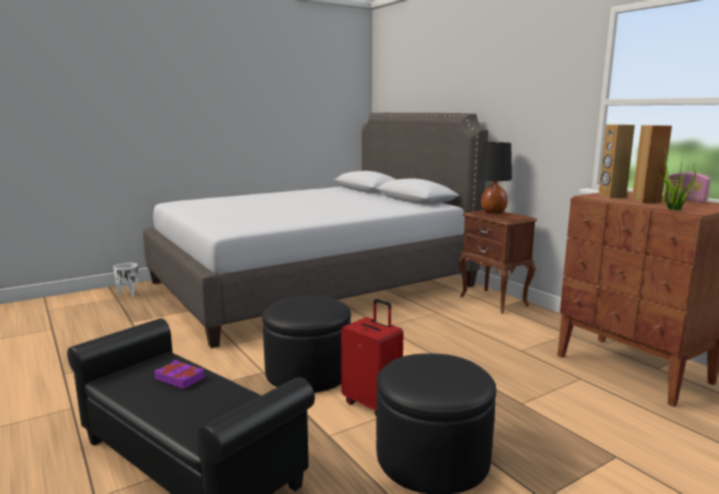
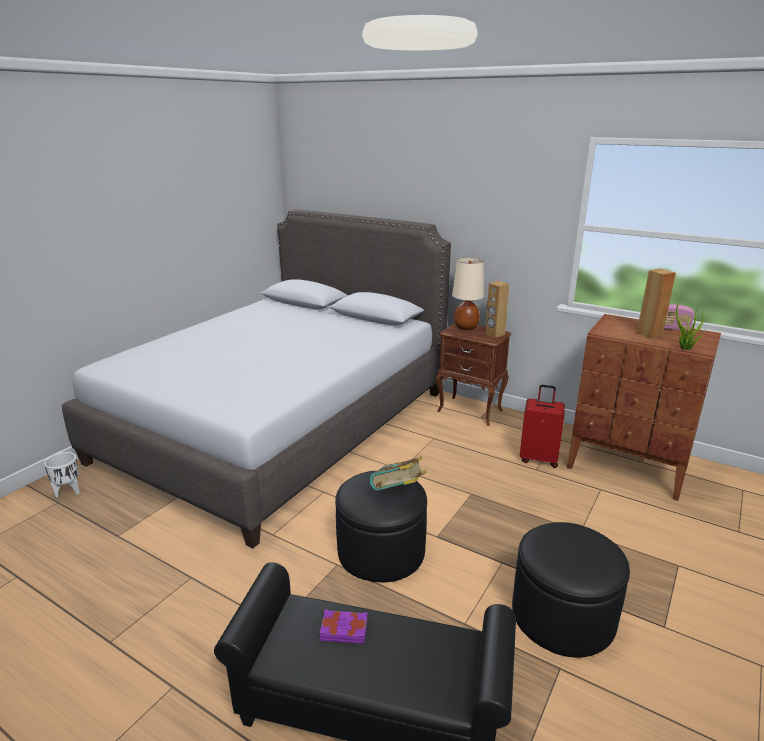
camera: 25 degrees left, 10 degrees up
(319, 309) = (398, 493): none -> book
(373, 404) = (470, 571): red suitcase -> red suitcase (539, 458)
(493, 212) = (466, 327): black table lamp -> beige table lamp
(611, 196) = (615, 328): brown speaker -> brown speaker (494, 334)

